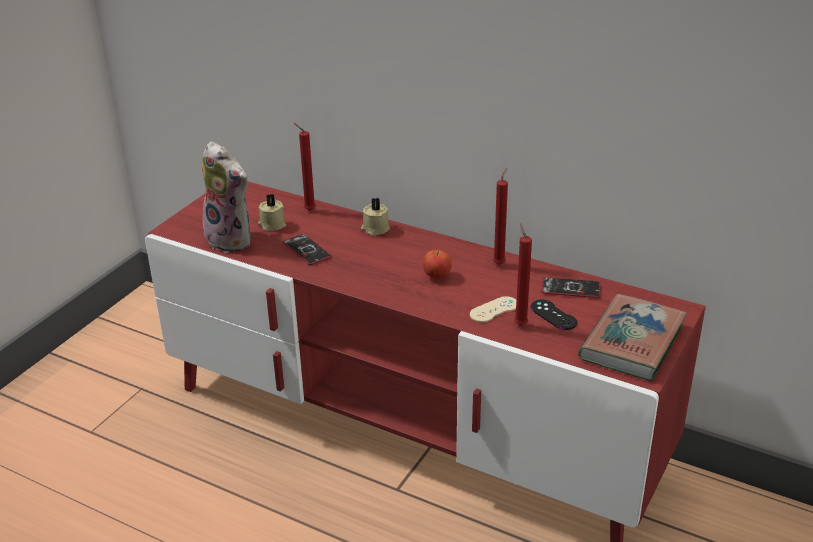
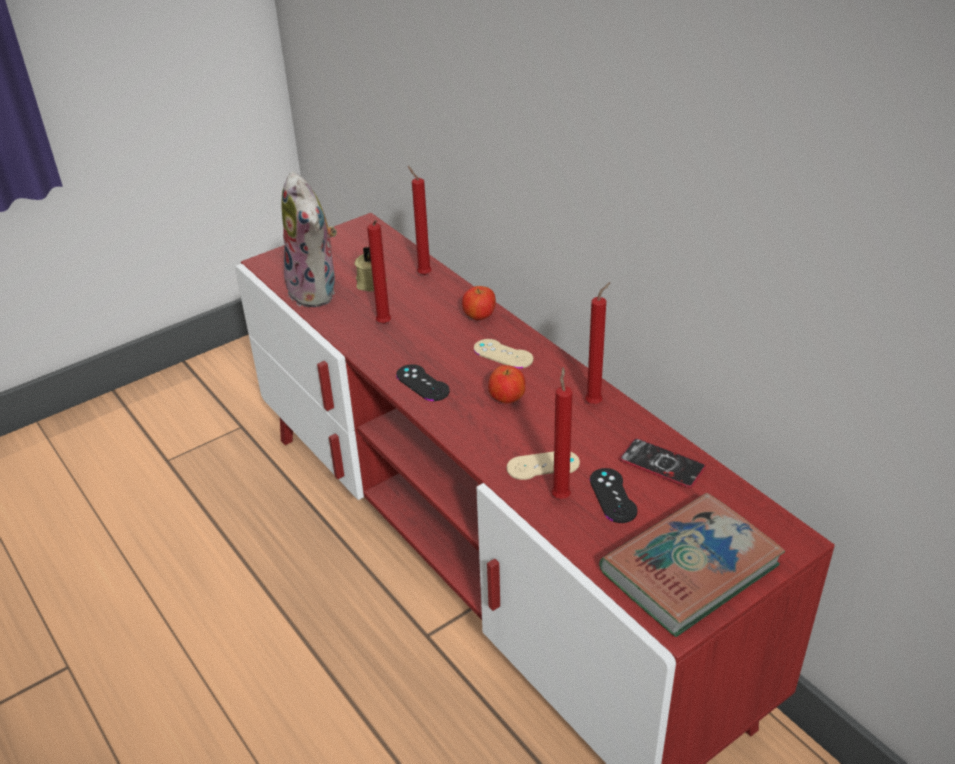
camera: 25 degrees right, 5 degrees up
(306, 250) = (384, 325): phone -> red candle
(367, 281) = (422, 383): none -> black game controller
(375, 229) = (479, 317): beige candle -> apple
(411, 249) = (503, 354): none -> beige game controller

